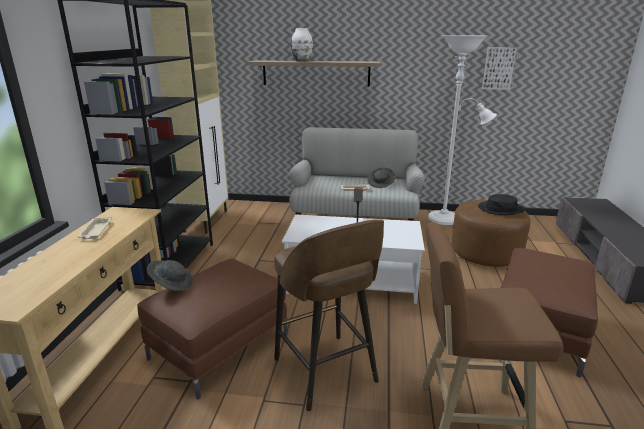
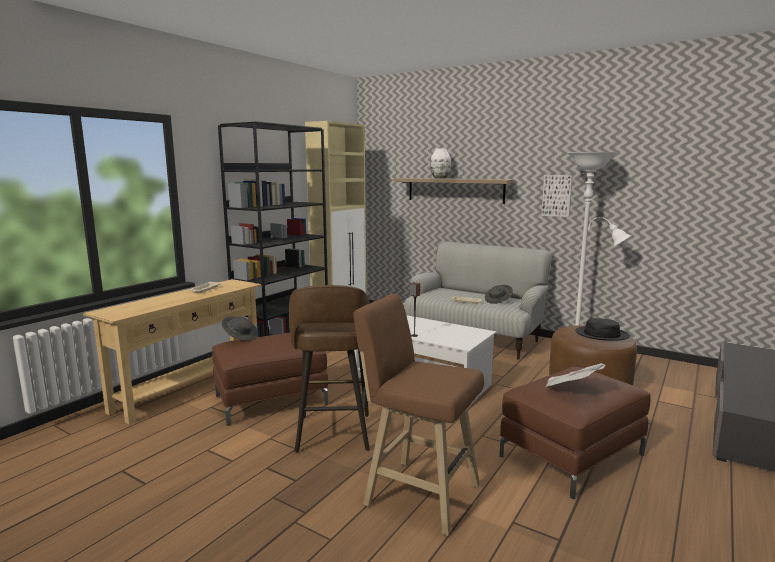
camera: 25 degrees right, 10 degrees down
(498, 68) = (642, 187): picture -> picture (557, 195)
(555, 277) = (571, 389): none -> newspaper

